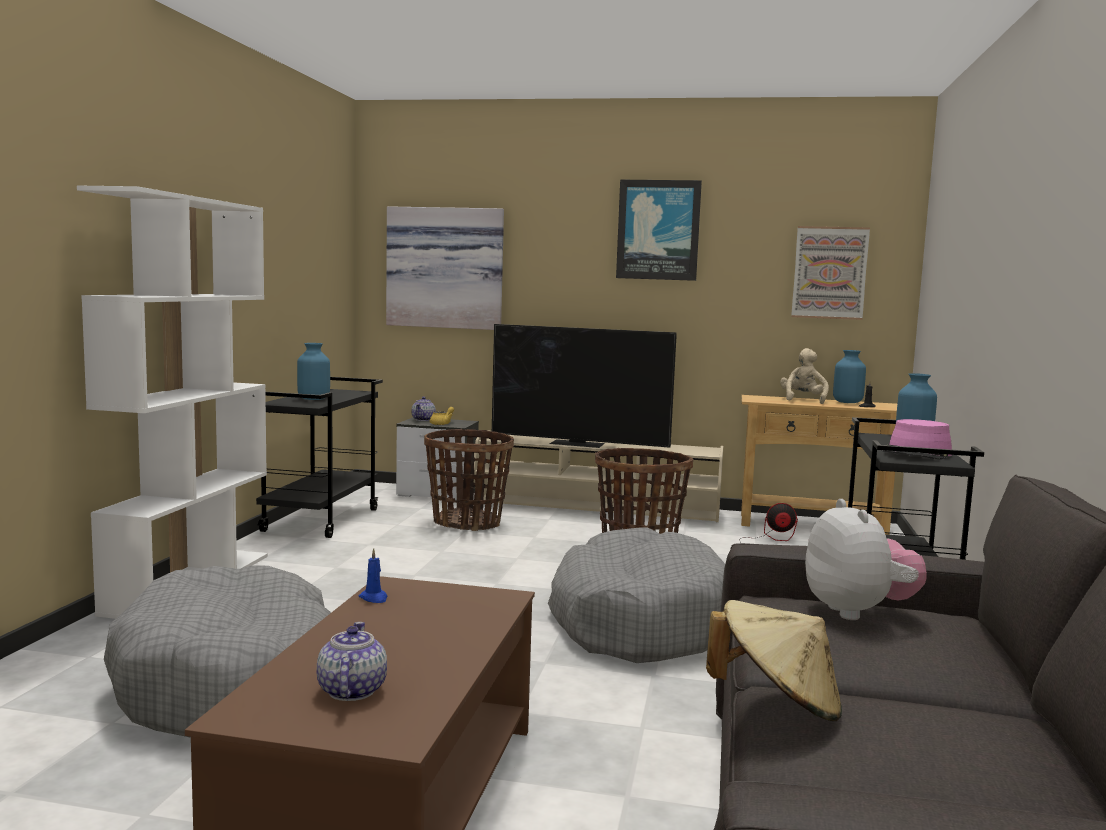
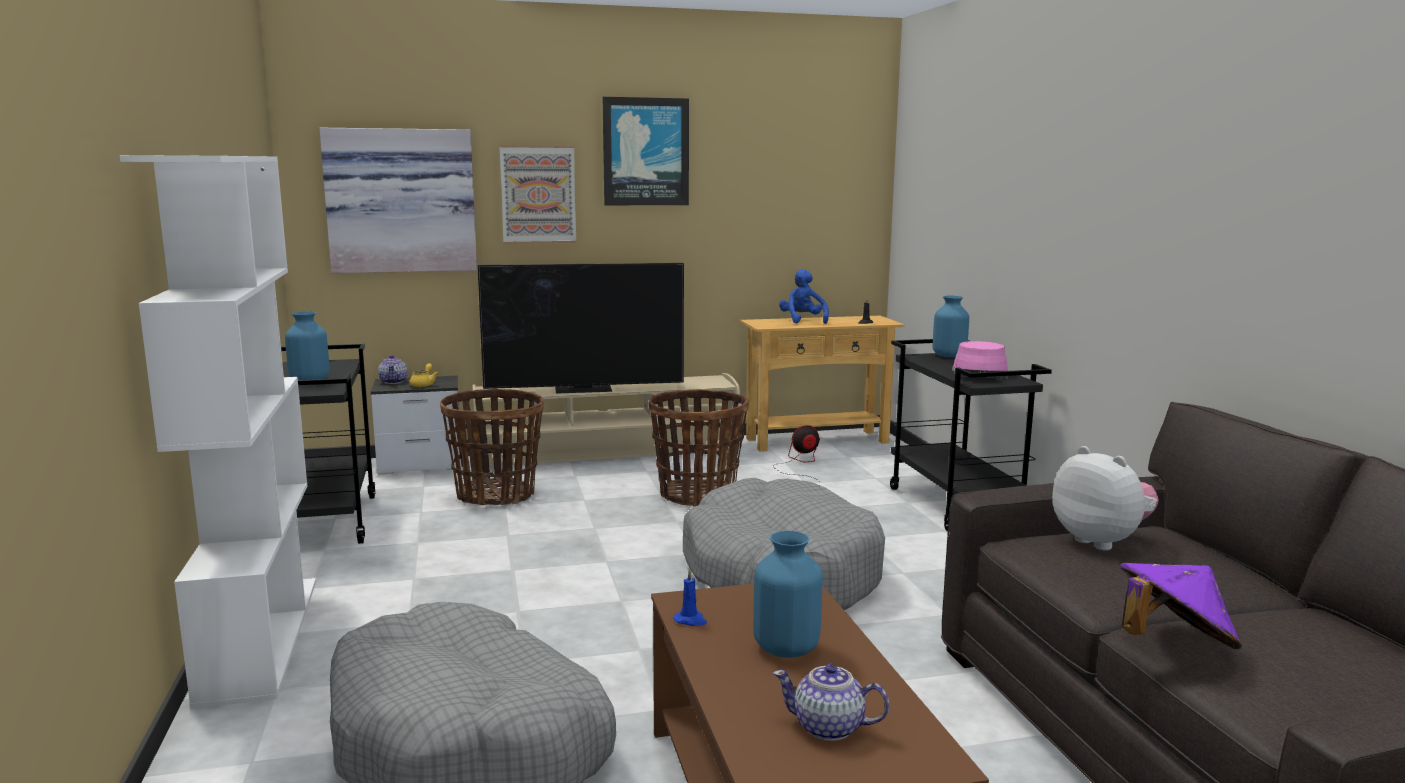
camera: 25 degrees left, 5 degrees up
(351, 691) = (829, 728): teapot -> teapot turned 45 degrees counterclockwise
(777, 703) = (1172, 643): beige hat -> purple hat
(803, 400) = (802, 321): beige plush toy -> blue plush toy
(829, 273) = (814, 192): picture -> picture (538, 194)
(847, 402) = (841, 319): blue vase -> blue vase (786, 648)

